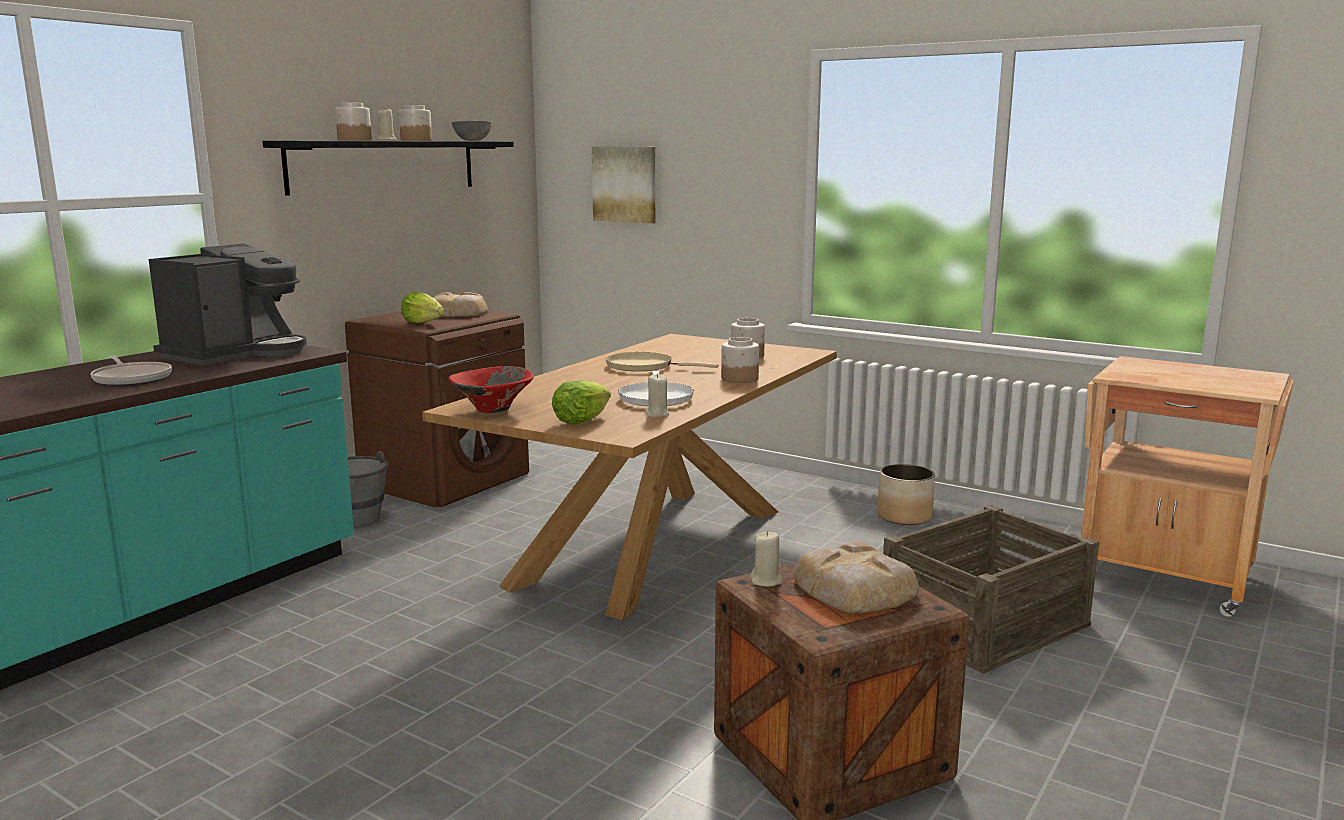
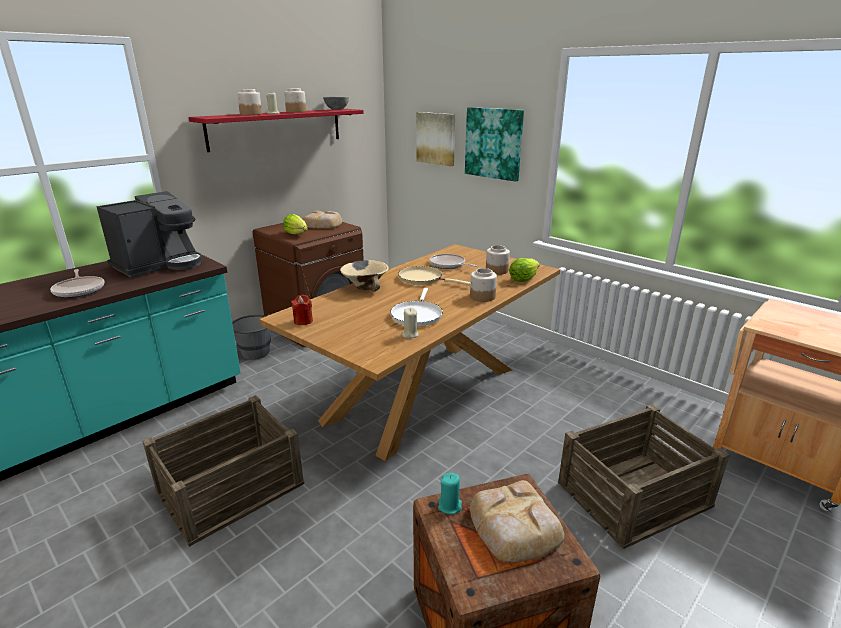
camera: 10 degrees right, 10 degrees up
(384, 166) = (277, 128): black shelf -> red shelf
(391, 666) = (229, 487): none -> crate
(492, 410) = (303, 321): red bowl -> red candle
(562, 377) = (365, 287): none -> beige bowl
(580, 421) = (355, 338): lettuce -> lettuce (523, 279)
(673, 353) = (449, 265): none -> frying pan
(718, 185) = (494, 143): none -> picture
(766, 581) = (450, 506): beige candle -> turquoise candle
(904, 516) = (596, 381): planter -> none

